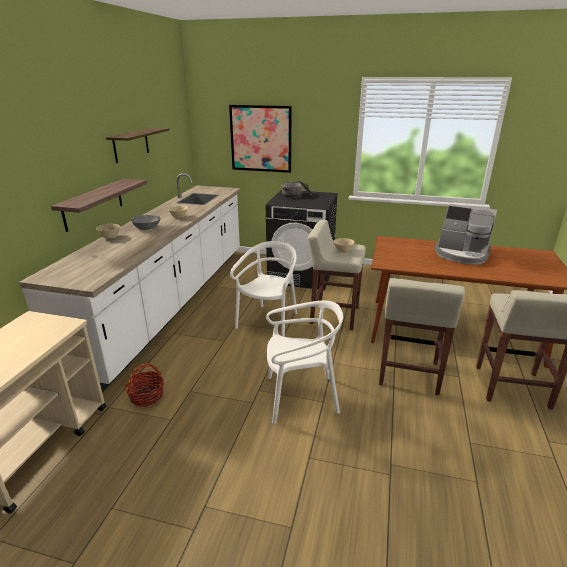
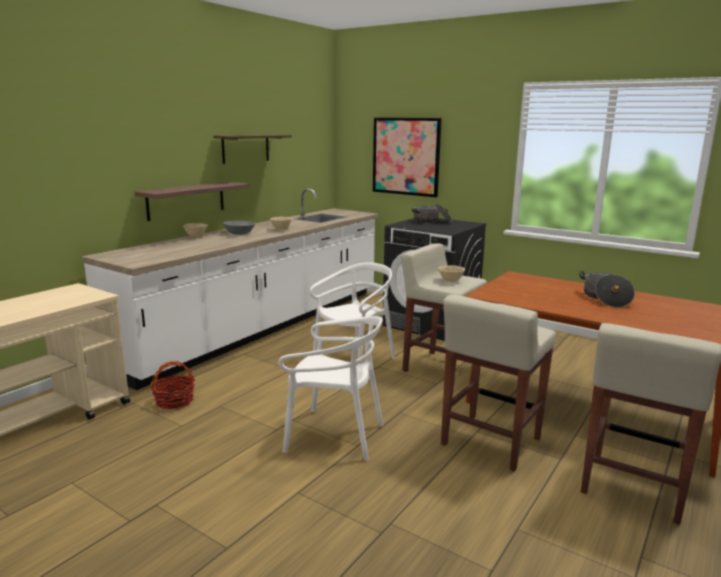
camera: 20 degrees right, 10 degrees down
(461, 254) = (605, 298): coffee machine -> cooking pot

